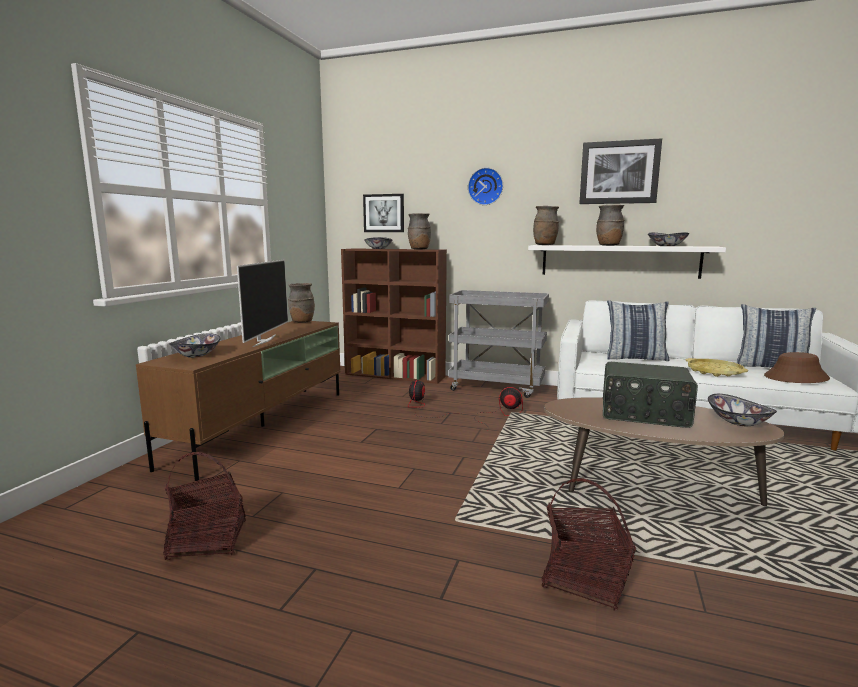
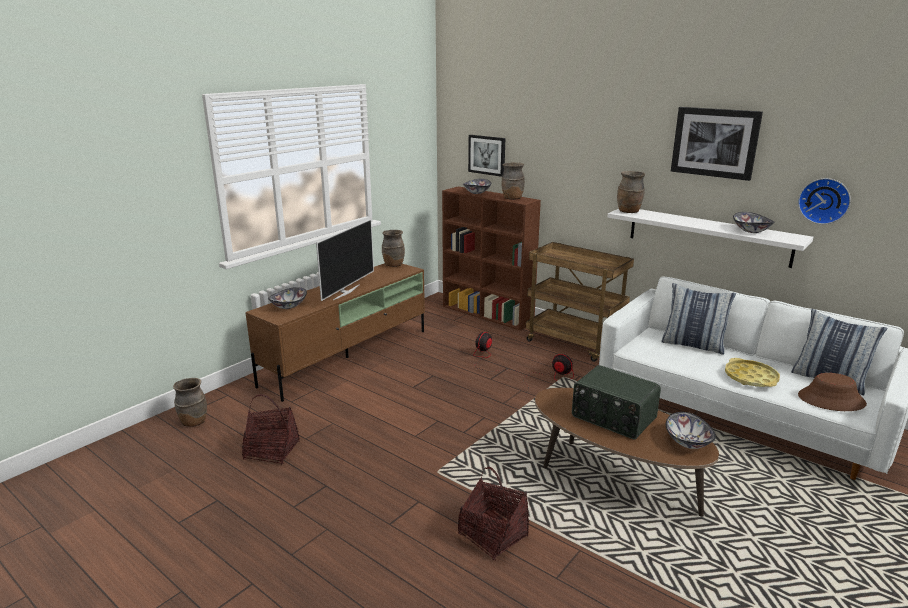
camera: 20 degrees right, 10 degrees up
(486, 186) = (581, 140): wall clock -> wall clock (824, 200)
(497, 387) = (574, 344): grey cart -> brown cart
(608, 245) = (690, 222): brown vase -> brown vase (193, 422)

